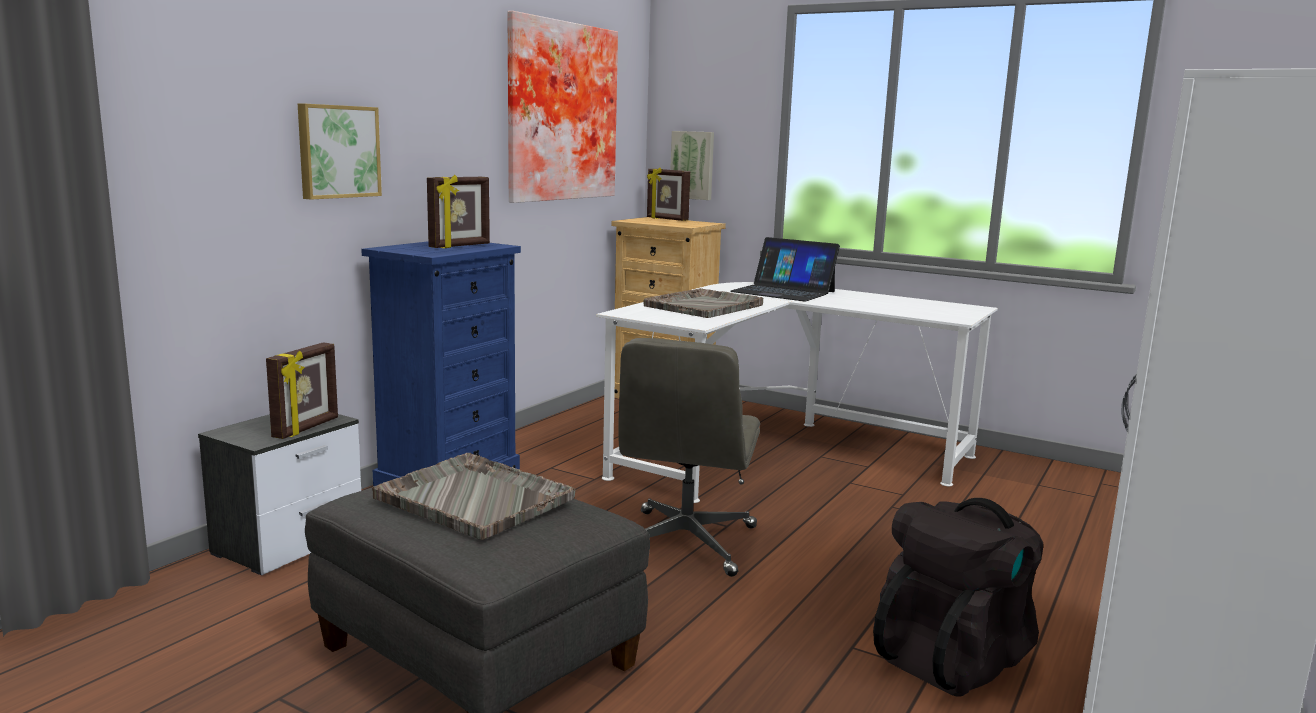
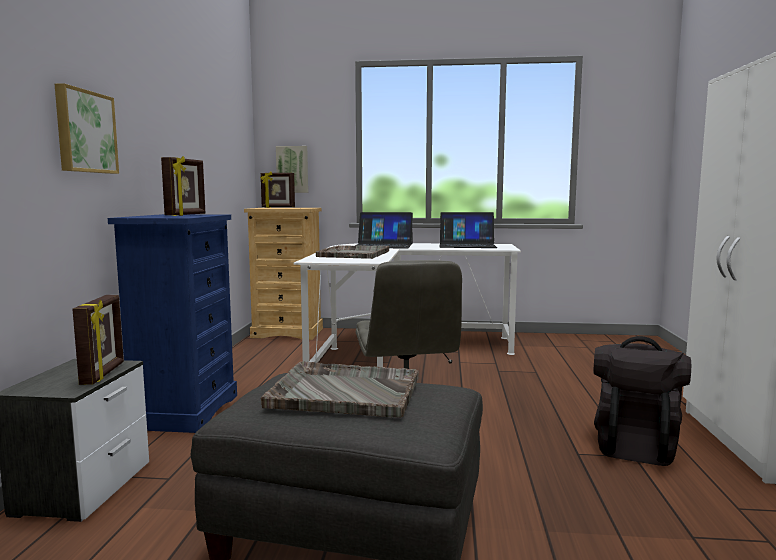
camera: 25 degrees left, 5 degrees down
(558, 112) = (212, 125): picture -> none
(911, 304) = (467, 245): none -> laptop

